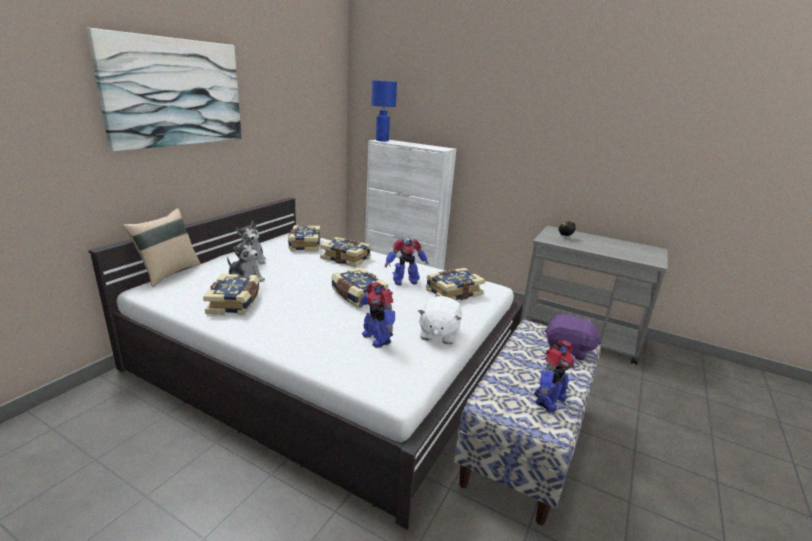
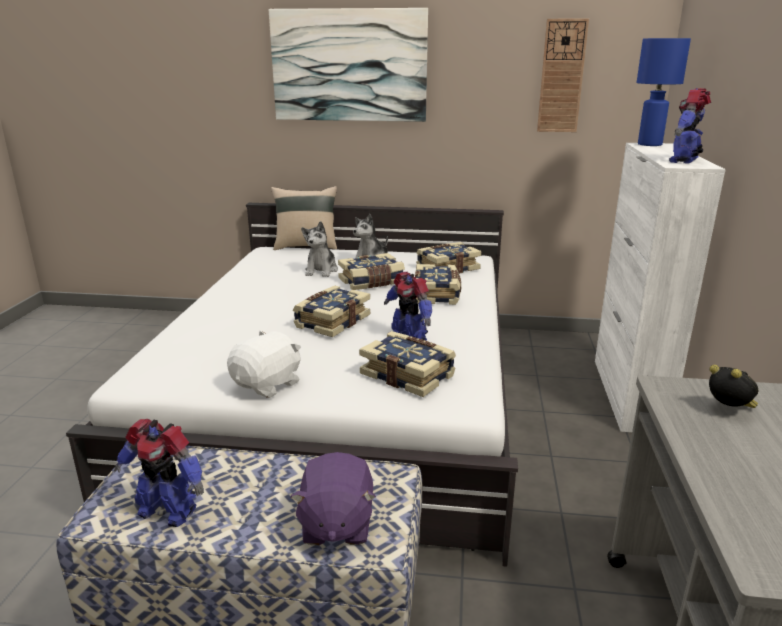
camera: 70 degrees right, 0 degrees up
(235, 303) = (267, 280): book -> book (371, 282)
(307, 100) = (561, 76): none -> wall clock
(377, 338) = (230, 350): toy robot -> toy robot (685, 160)
(438, 334) = (268, 384): white plush toy -> white plush toy turned 135 degrees clockwise

